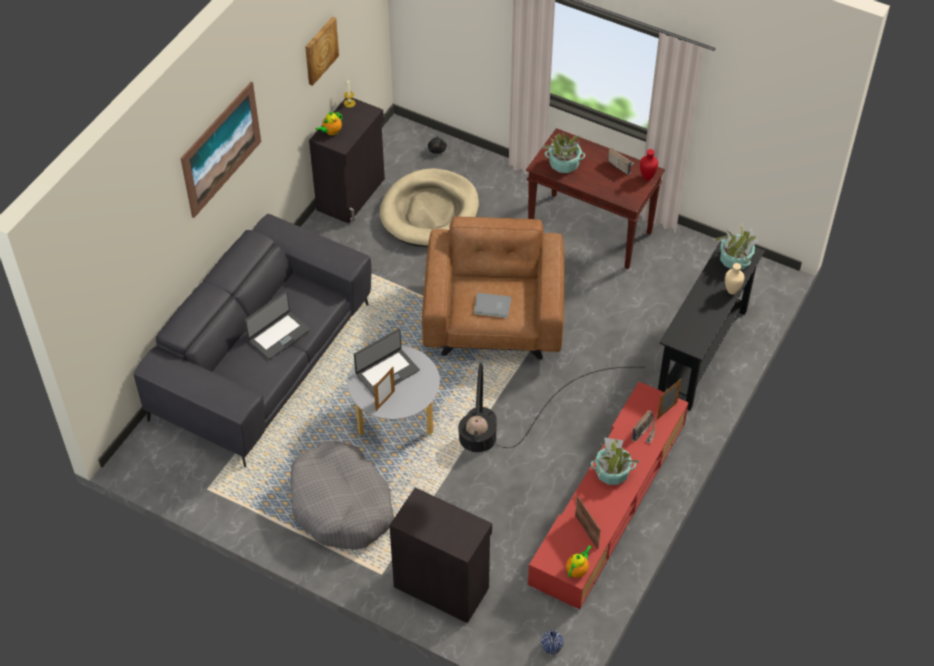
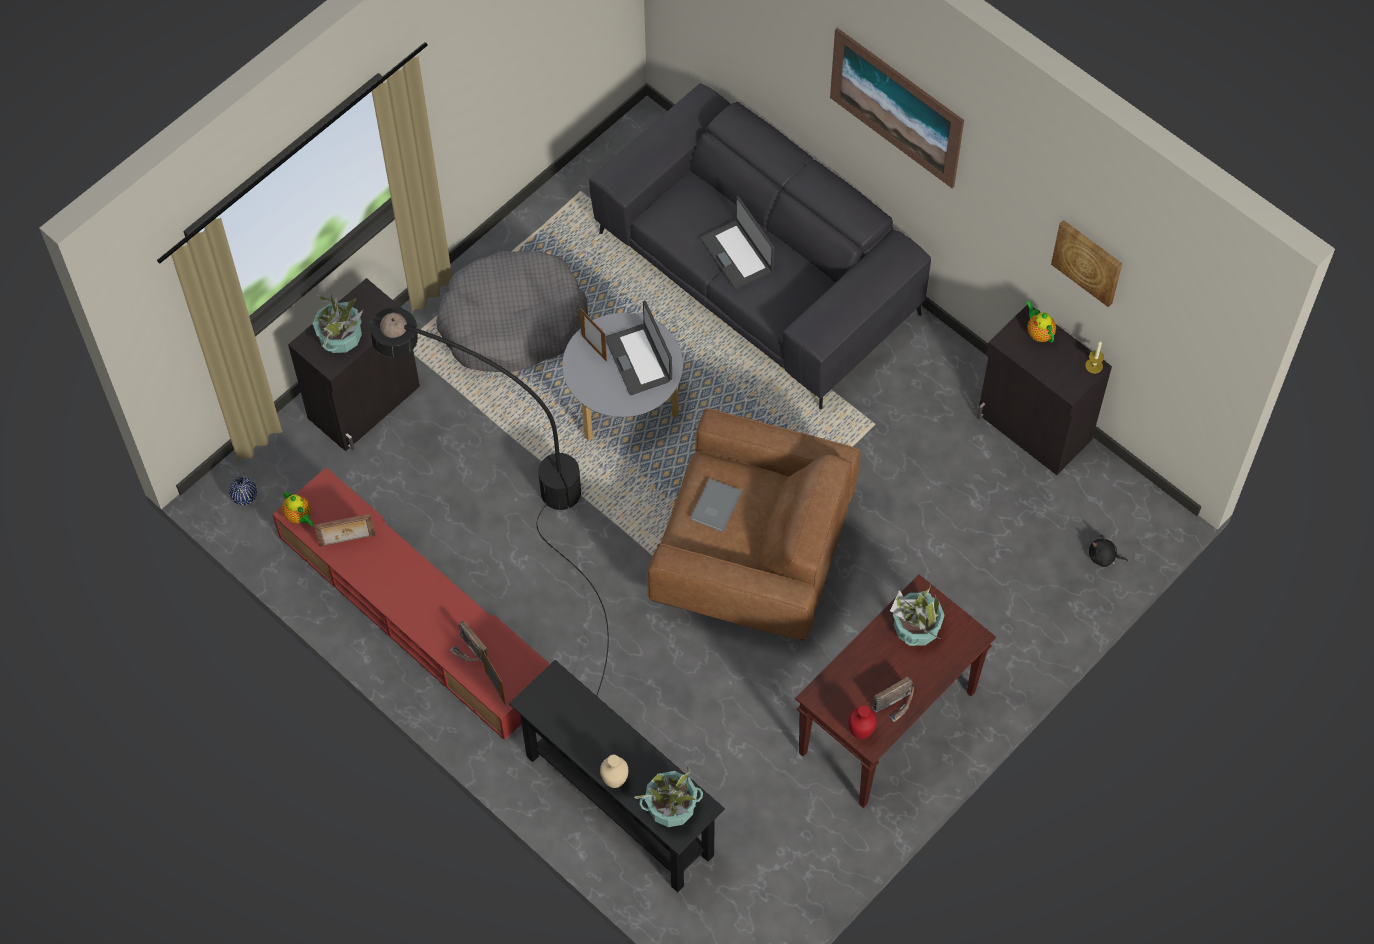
camera: 105 degrees right, 10 degrees up
(430, 212) = (976, 519): beige dog bed -> none
(612, 472) = (422, 593): potted plant -> potted plant (340, 336)

